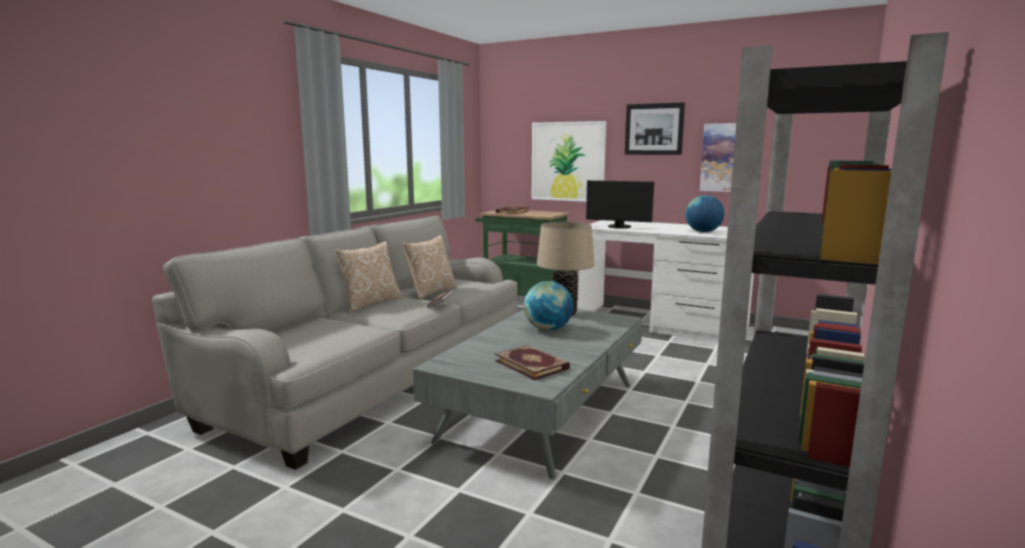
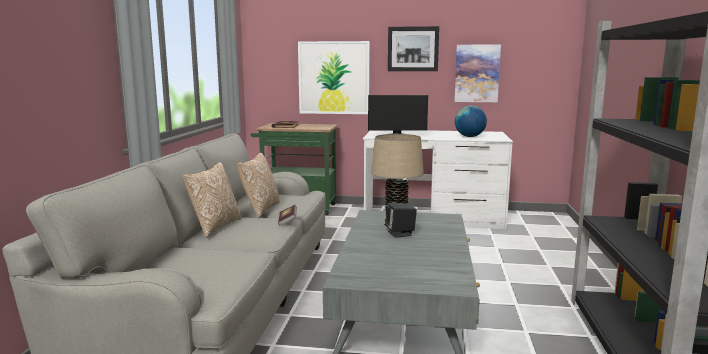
camera: 20 degrees left, 0 degrees up
(532, 364) = (425, 267): book -> none
(548, 329) = (400, 233): globe -> black speaker

